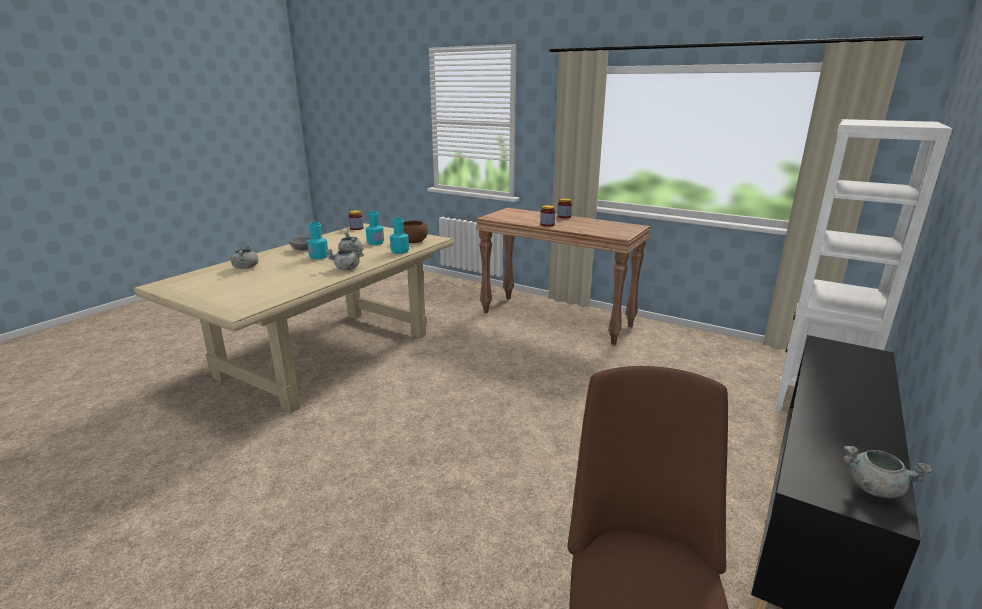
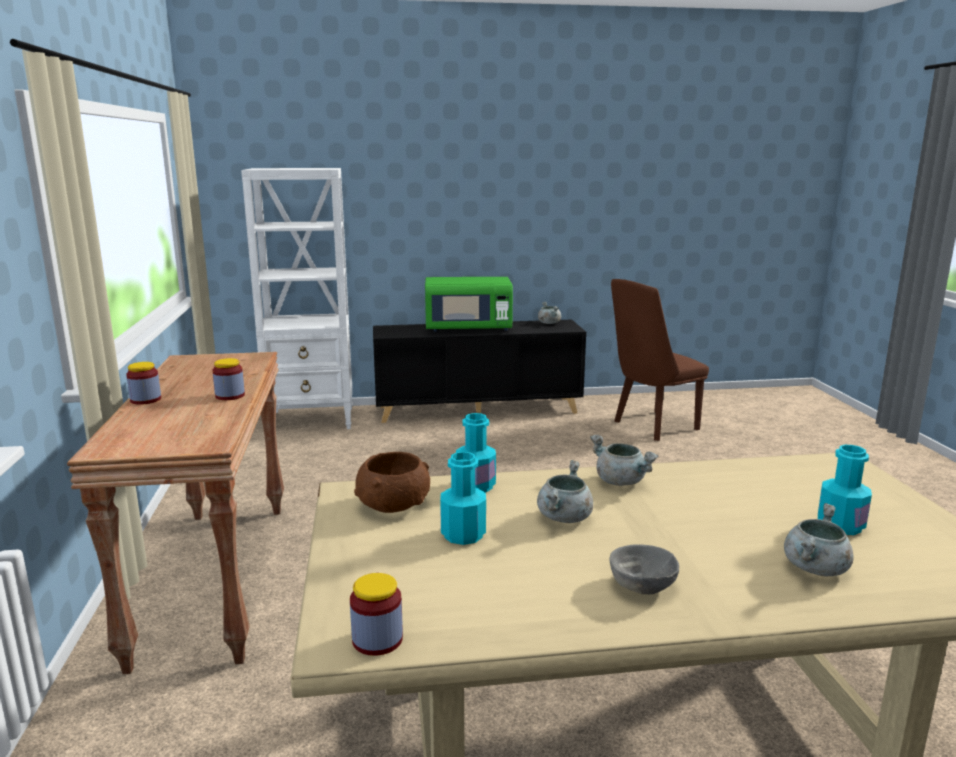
camera: 130 degrees left, 5 degrees down
(319, 257) = (633, 538): turquoise bottle -> turquoise bottle (840, 525)
(845, 399) = (468, 328): none -> green microwave

